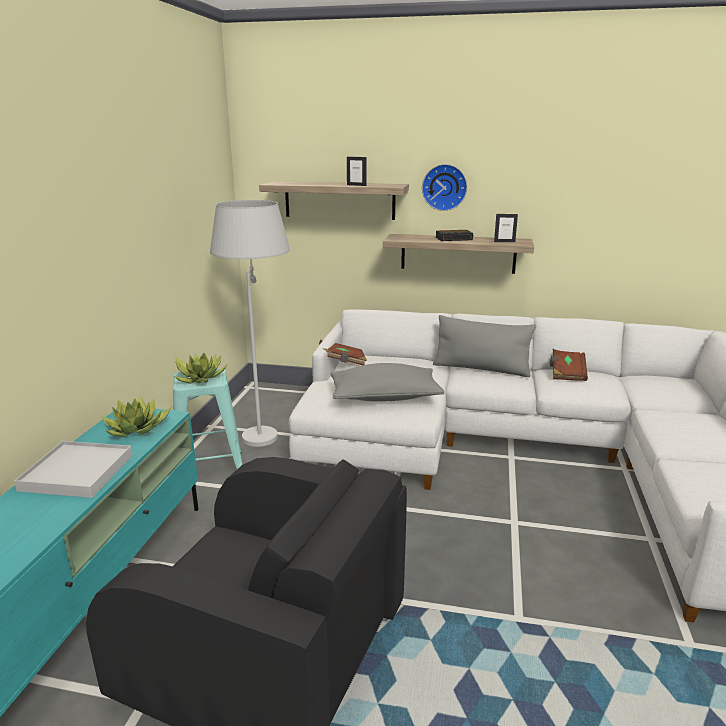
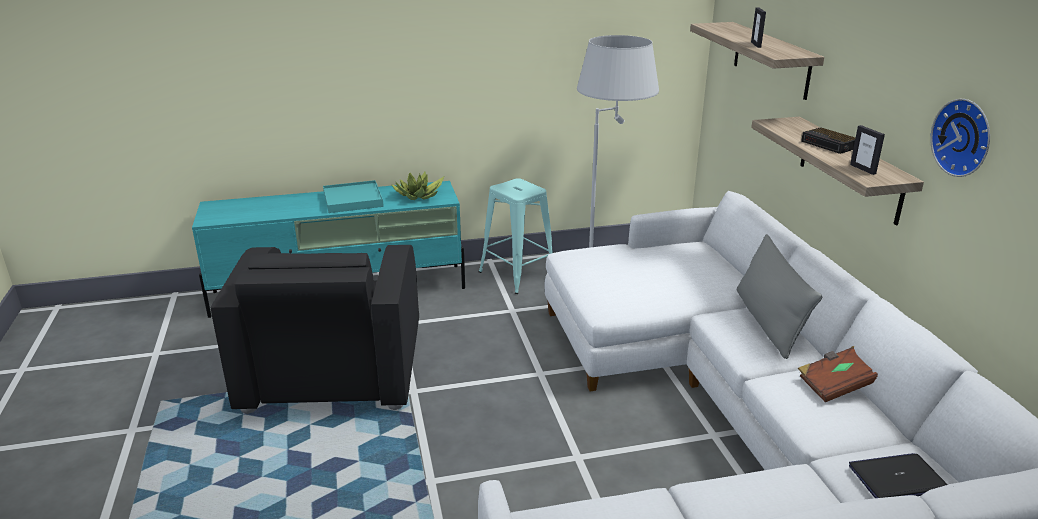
camera: 65 degrees right, 5 degrees up
(78, 472) = (353, 200): white tray -> turquoise tray
(200, 378) = (517, 188): potted plant -> none
(342, 362) = (673, 241): brown book -> none
(385, 397) = (620, 282): grey pillow -> none
(444, 187) = (853, 71): wall clock -> wall clock (964, 137)
(662, 387) = (897, 478): none -> laptop

